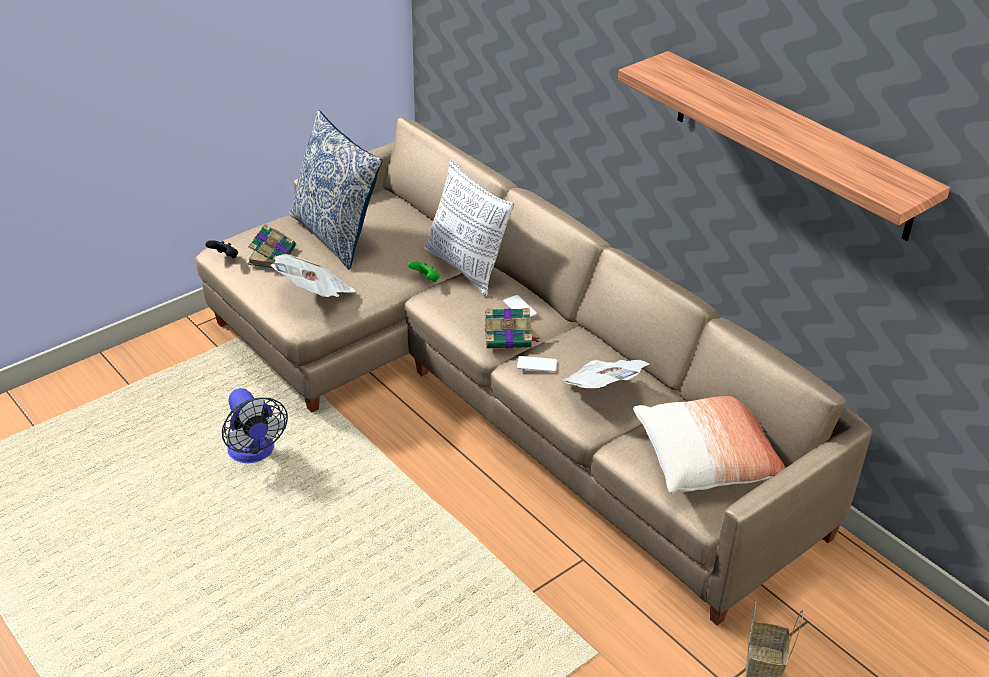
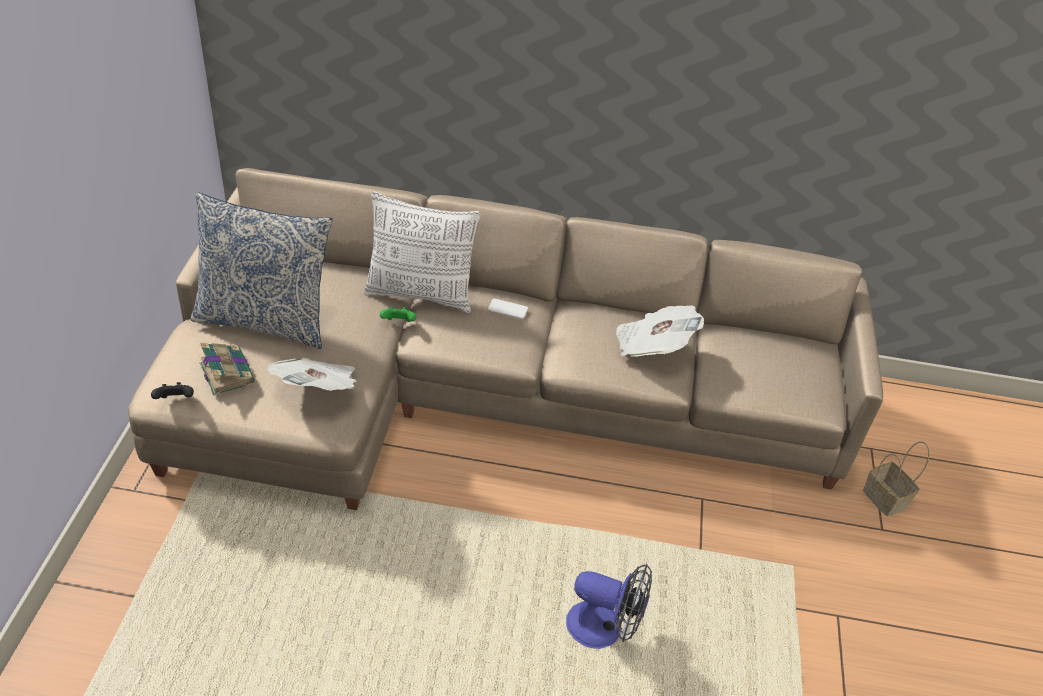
camera: 45 degrees left, 5 degrees up
(254, 454) = (349, 584): fan -> fan (604, 629)
(509, 337) = (531, 340): book -> none
(537, 364) = (583, 353): phone -> none
(707, 458) = (779, 362): pillow -> none
(791, 144) = (772, 64): shelf -> none

